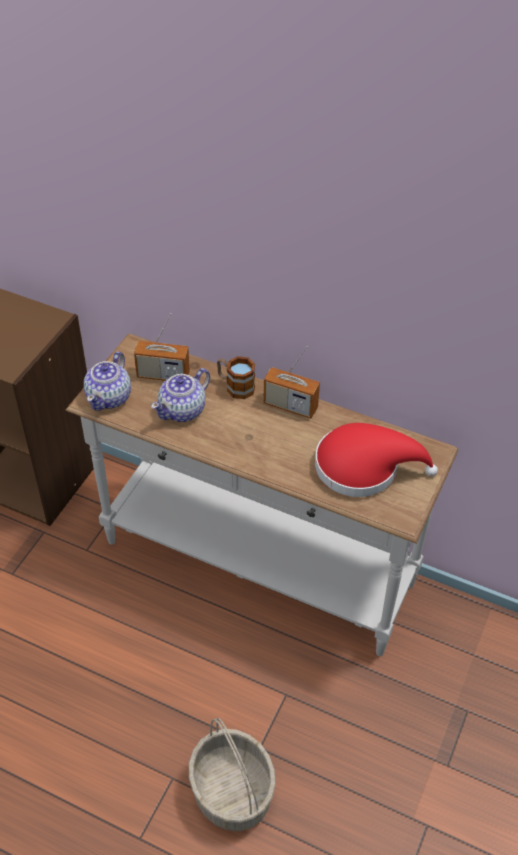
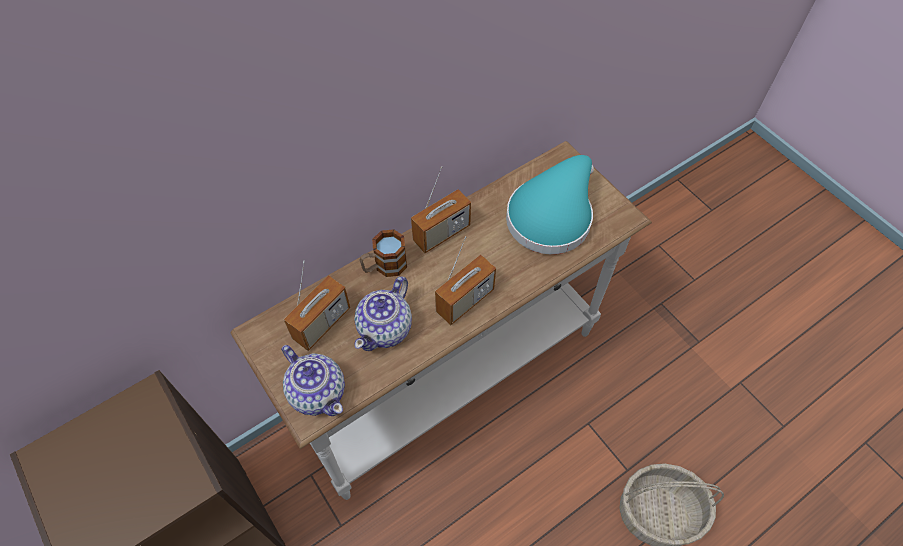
camera: 60 degrees left, 10 degrees up
(183, 410) = (386, 328): teapot -> teapot turned 45 degrees clockwise
(238, 445) = (465, 301): none -> radio
(364, 467) = (552, 215): red hat -> turquoise hat

